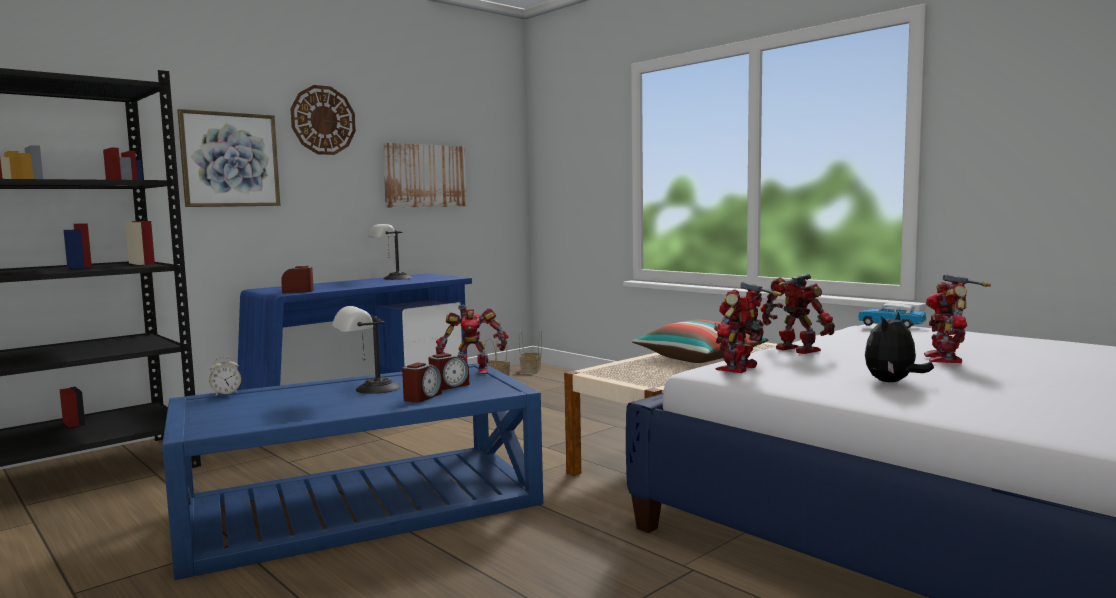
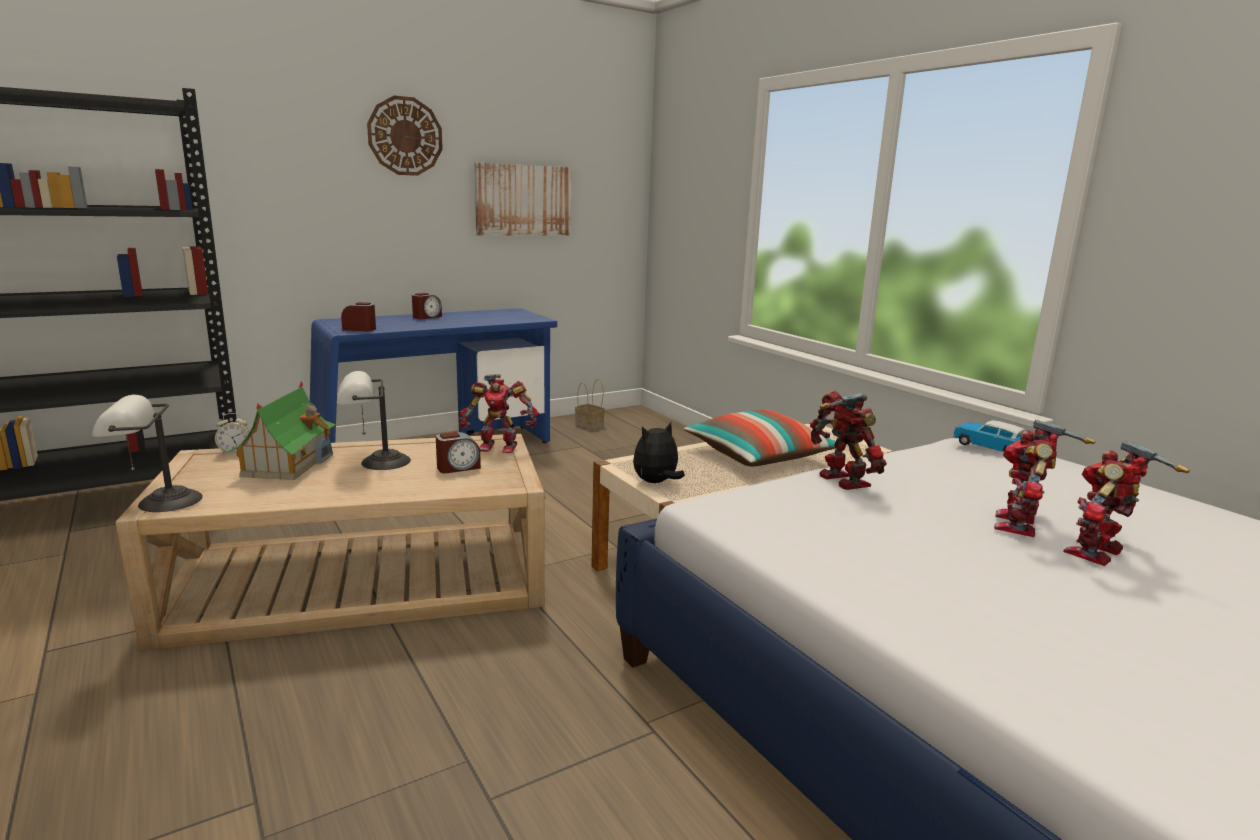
camera: 10 degrees right, 10 degrees up
(230, 160) = (299, 180): picture -> none
(288, 396) = (288, 463): none -> toy house
(359, 506) = (362, 579): blue coffee table -> beige coffee table
(392, 278) = (475, 315): table lamp -> table lamp (156, 502)
(422, 397) = (417, 482): alarm clock -> alarm clock (427, 317)
(531, 371) = (631, 417): basket -> none
(740, 368) = (748, 508): toy robot -> toy robot (1098, 553)
(892, 382) = (916, 565): plush toy -> plush toy (656, 483)

